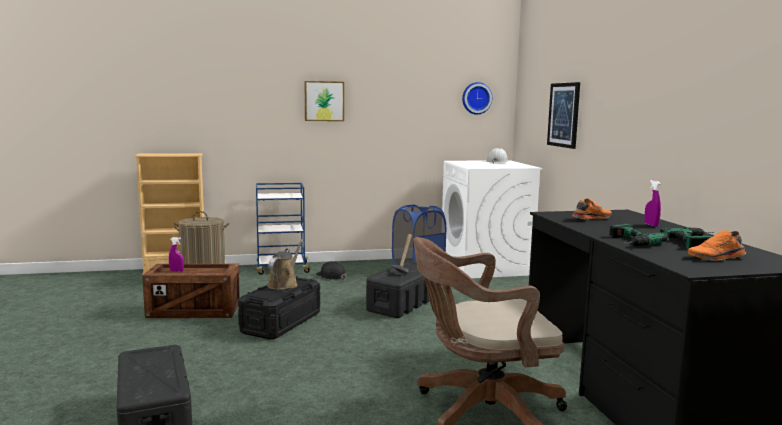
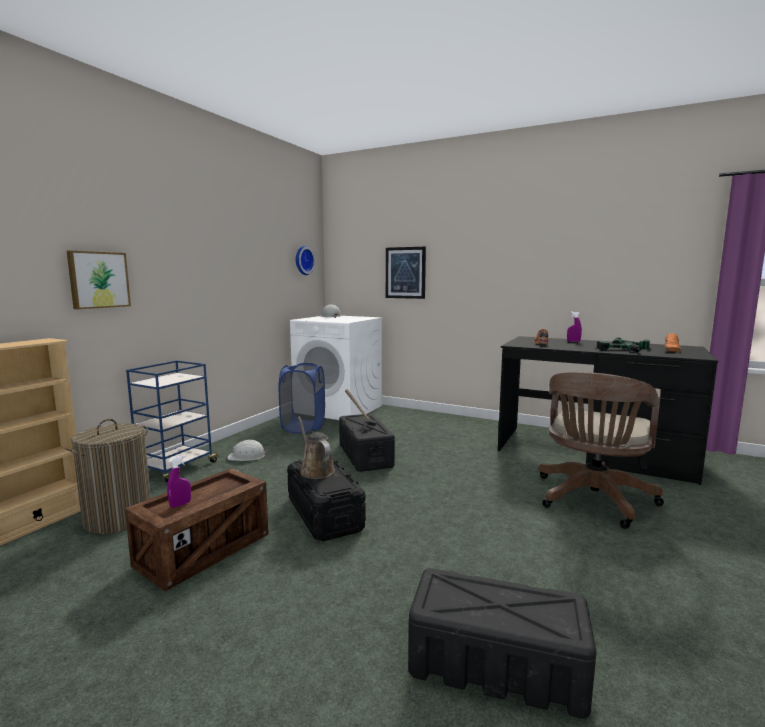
camera: 50 degrees left, 0 degrees up
(324, 101) = (188, 261): picture -> picture (98, 280)
(331, 276) = (247, 456): black hard hat -> white hard hat

